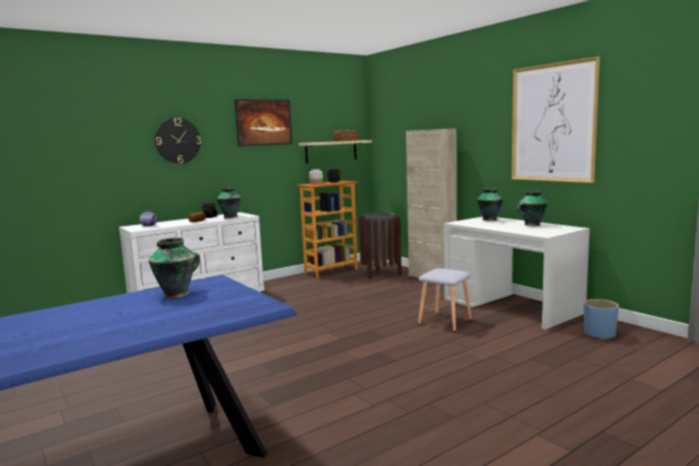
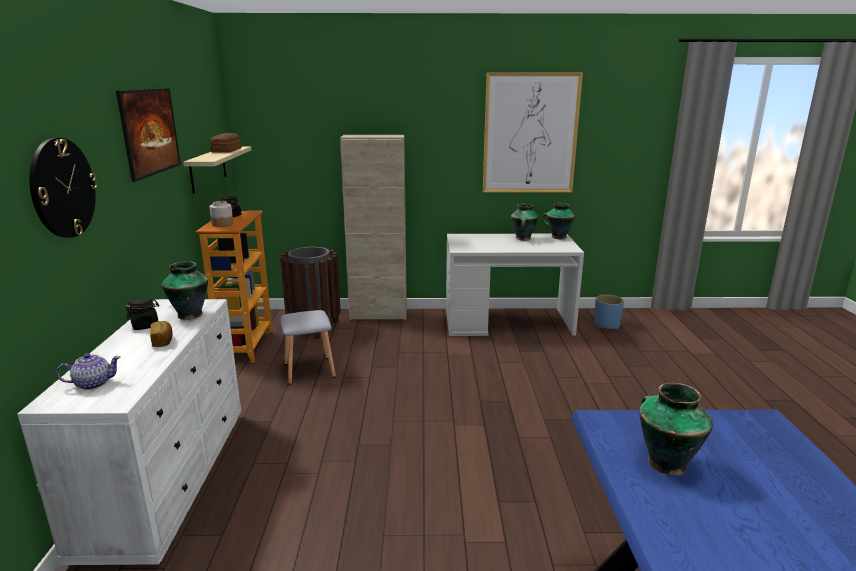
camera: 55 degrees left, 10 degrees up
(444, 322) = (507, 360): grey stool -> grey stool (308, 370)
(489, 219) = (470, 239): vase -> vase (558, 237)

